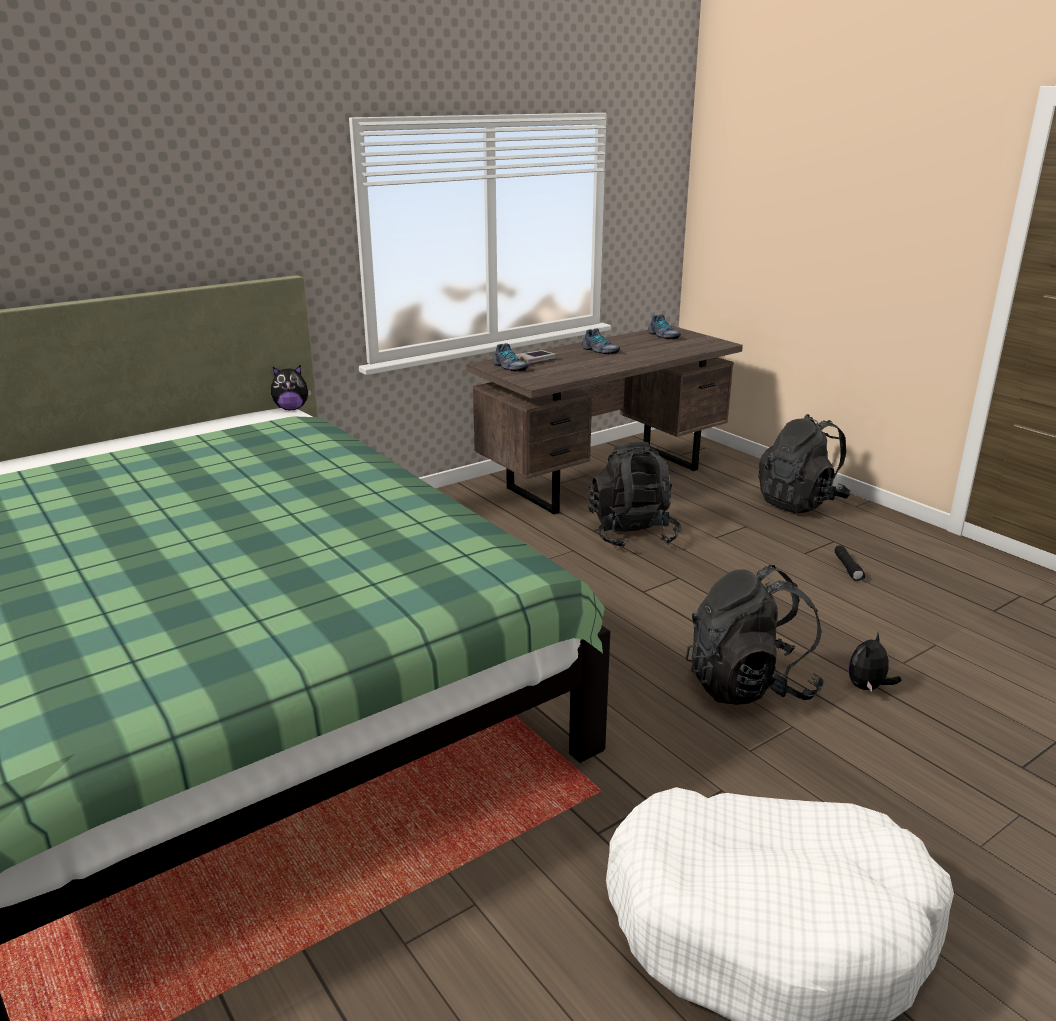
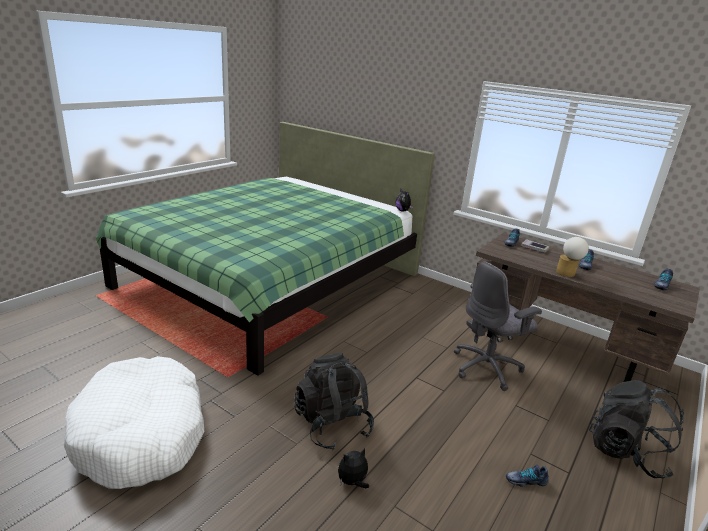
camera: 70 degrees right, 0 degrees up
(626, 364) = (567, 274): none -> table lamp
(632, 534) = (487, 368): black backpack -> grey office chair
(848, 568) = (525, 480): black flashlight -> shoe
(867, 687) = (352, 482): plush toy -> plush toy turned 45 degrees counterclockwise

